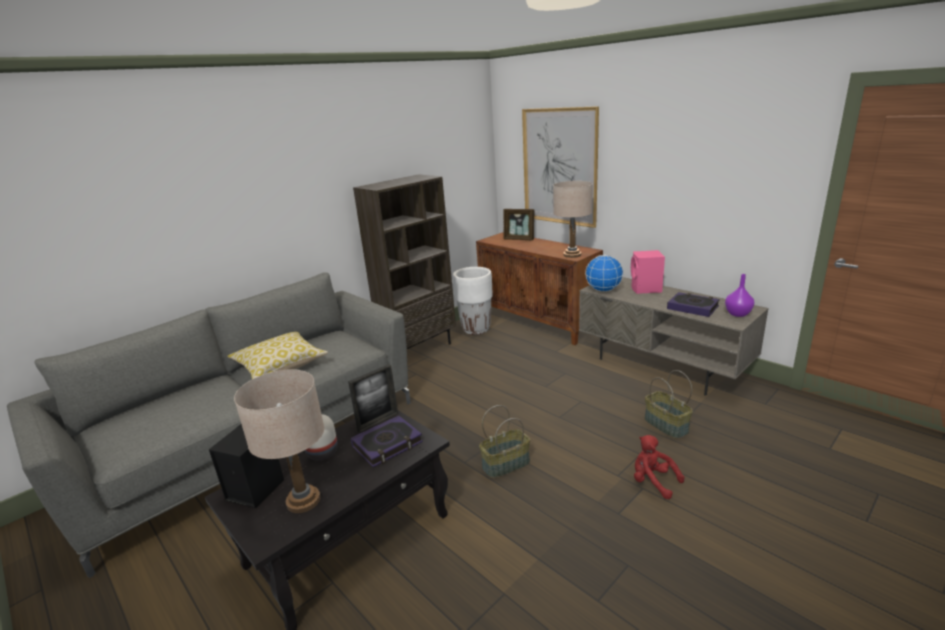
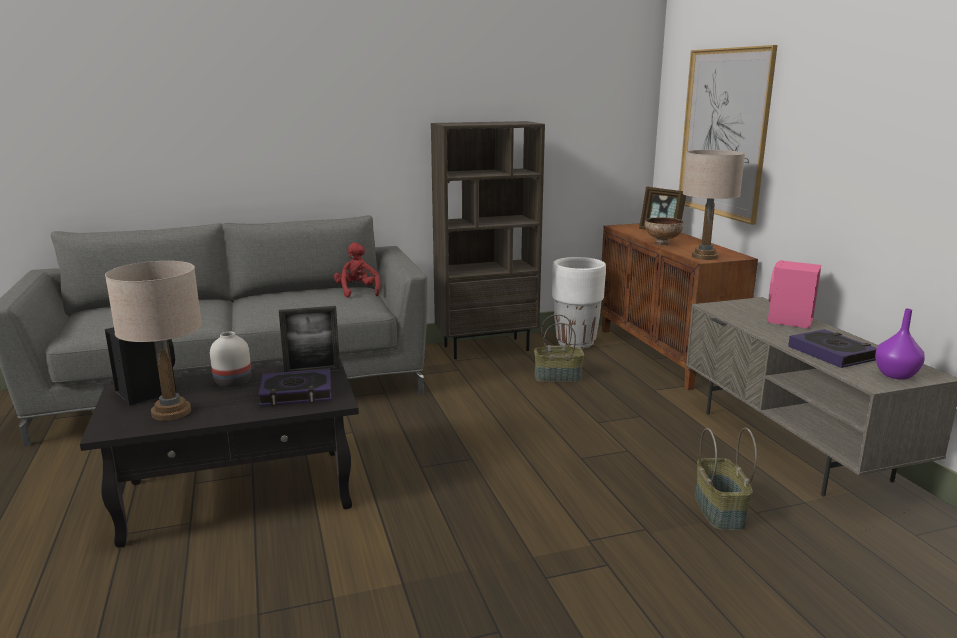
camera: 25 degrees right, 5 degrees down
(280, 366) = (276, 303): pillow -> none
(506, 464) = (464, 483): basket -> basket (558, 377)
(533, 249) = (662, 243): none -> bowl
(603, 290) = (725, 310): globe -> none
(653, 481) = (629, 563): red plush toy -> red plush toy (357, 292)

